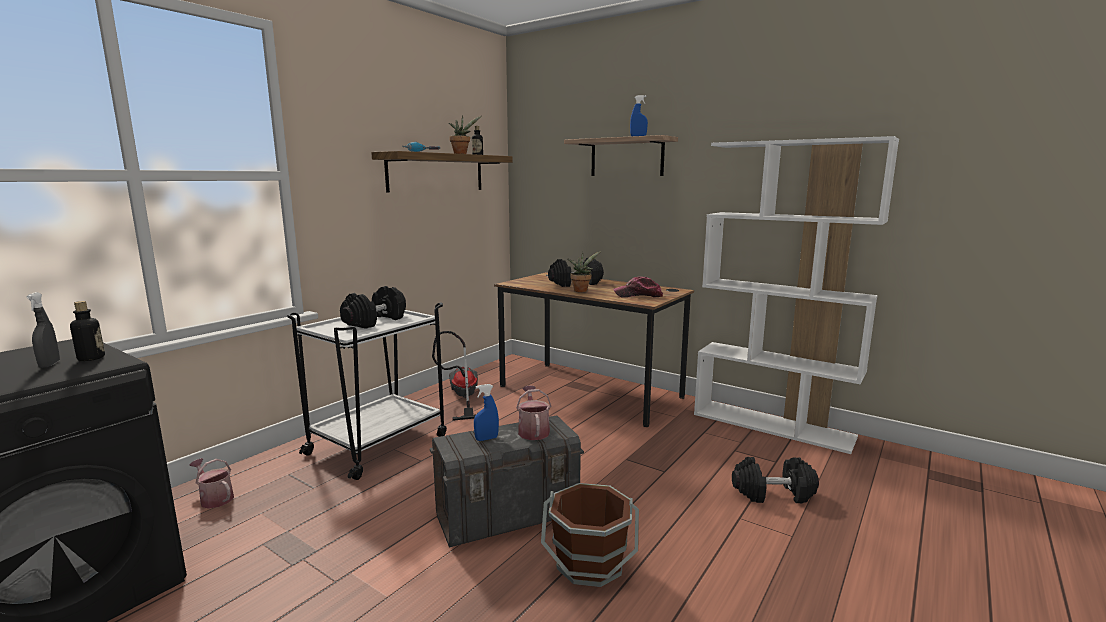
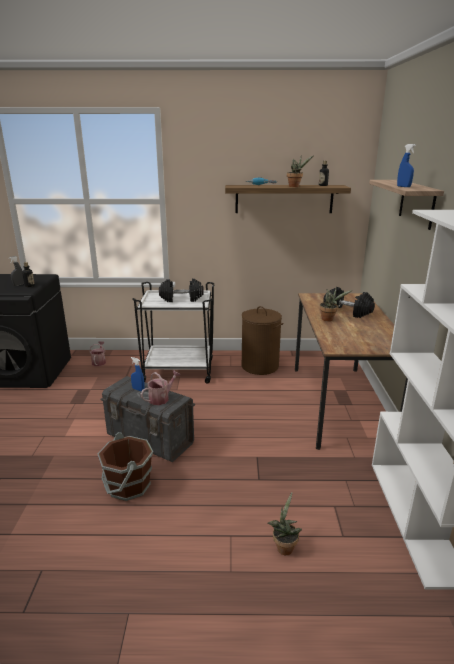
camera: 55 degrees right, 10 degrees up
(462, 398) = (260, 366): vacuum cleaner -> brown laundry basket
(638, 295) = (351, 340): cap -> none
(773, 494) = (284, 546): black dumbbell -> potted plant

